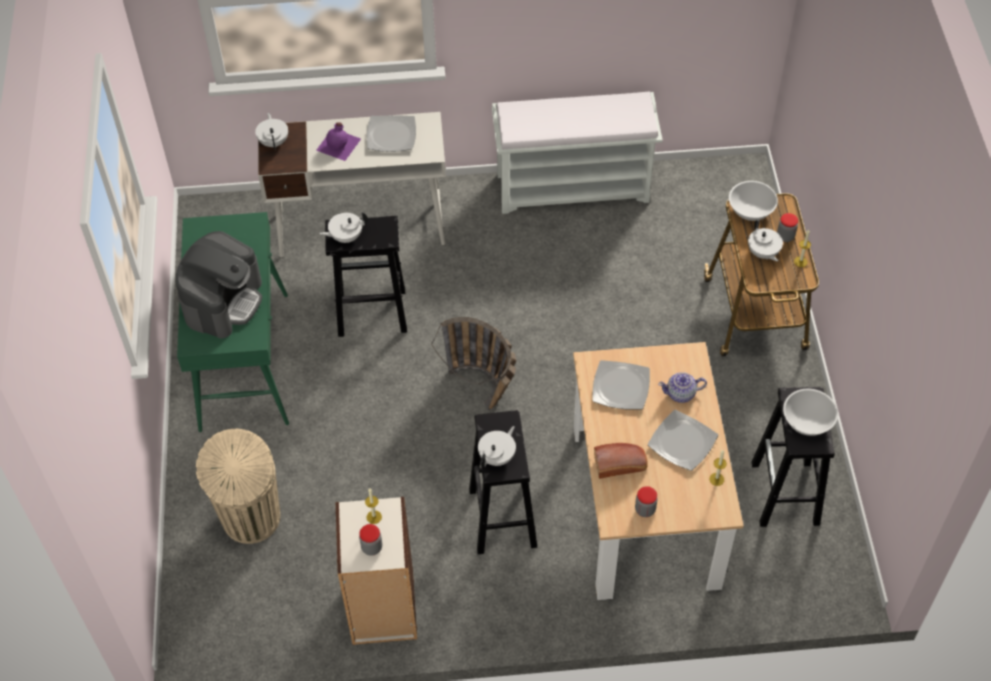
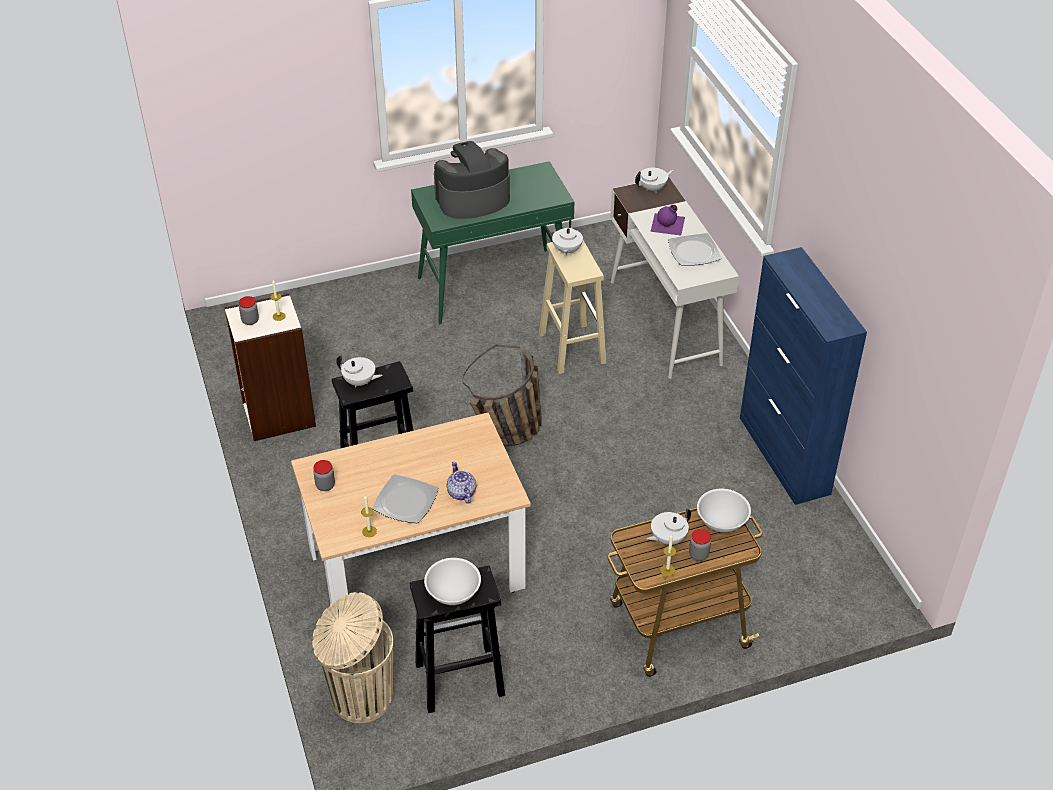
camera: 75 degrees right, 10 degrees down
(223, 301) = (472, 199): coffee machine -> coffee machine turned 150 degrees clockwise
(251, 520) = (344, 324): beige trash can -> beige trash can (360, 697)
(345, 237) = (566, 250): white teapot -> white teapot turned 135 degrees counterclockwise
(370, 313) = (571, 347): black stool -> beige stool
(574, 187) = (784, 456): white bench -> blue cabinet
(621, 387) = (457, 450): plate -> none
(621, 465) = (370, 462): bread -> none

